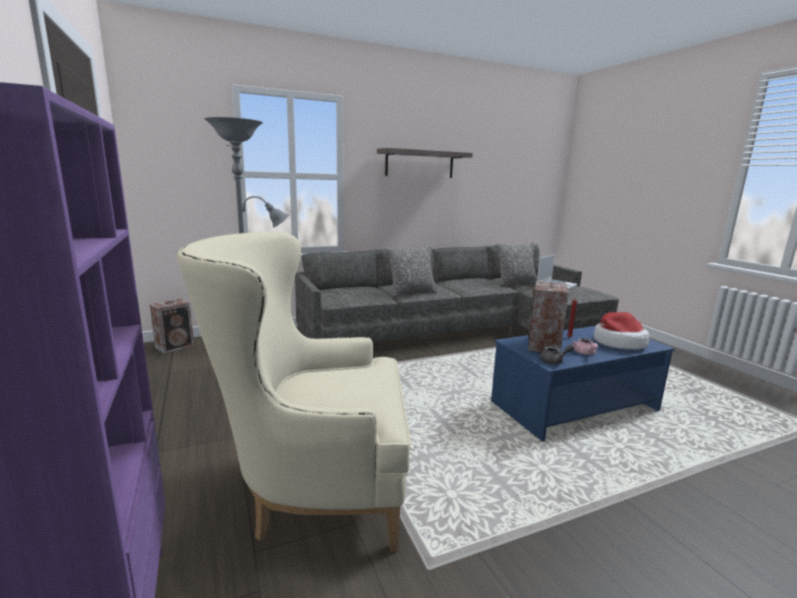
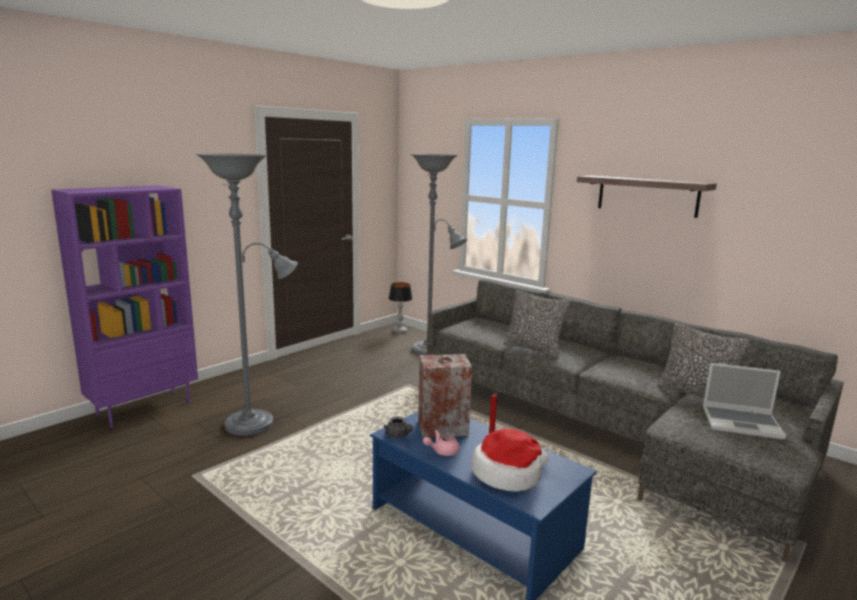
camera: 65 degrees right, 0 degrees up
(176, 346) = (400, 331): speaker -> table lamp
(312, 487) = (256, 423): beige armchair -> grey floor lamp

